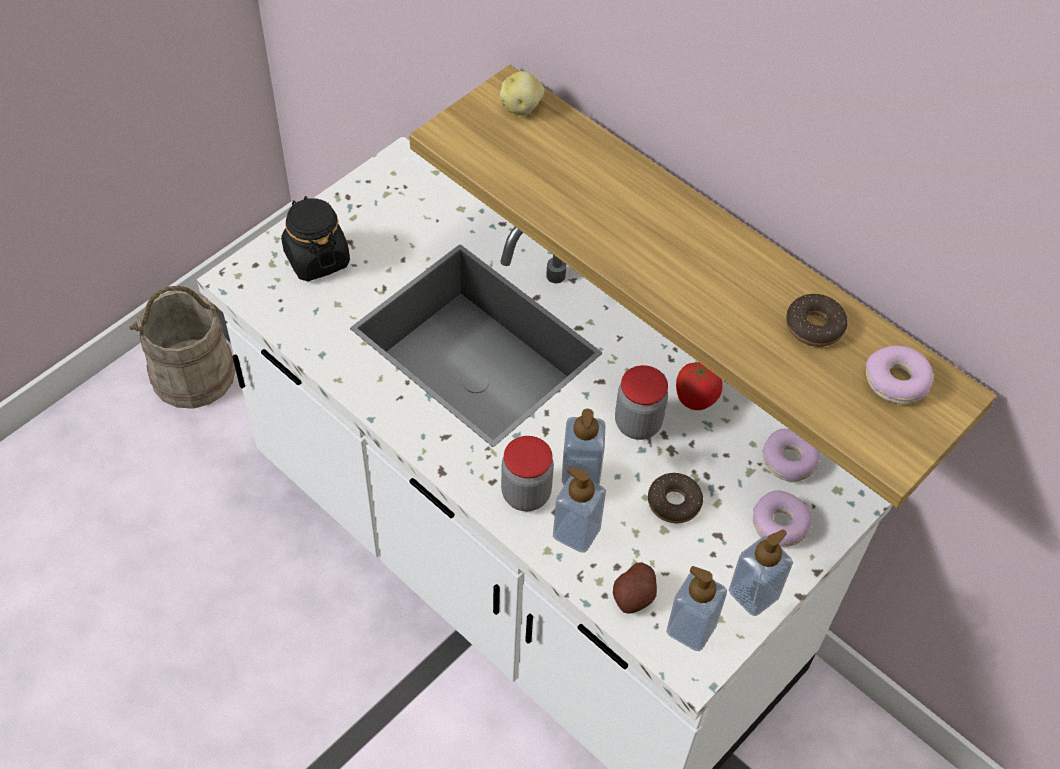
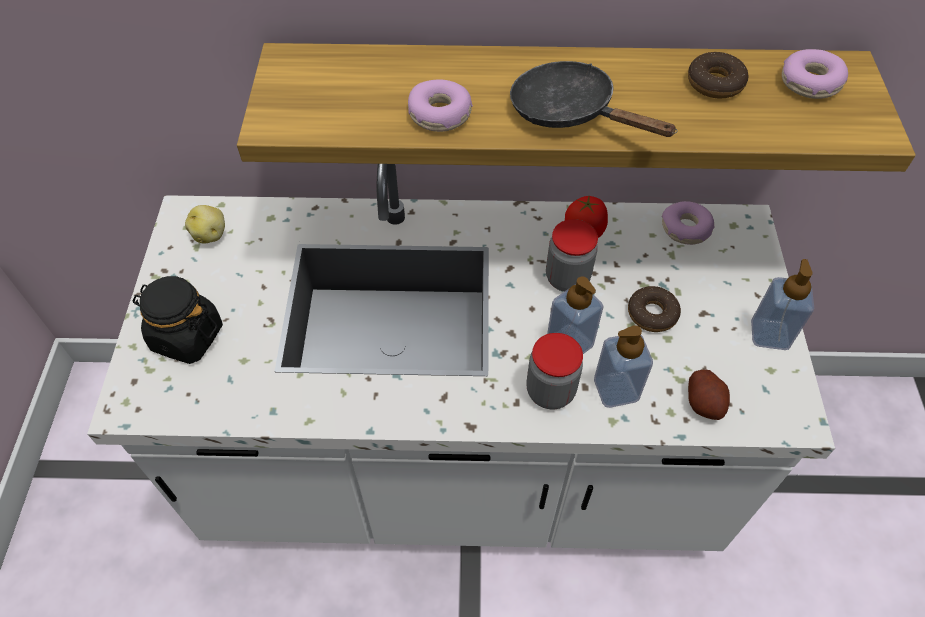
camera: 40 degrees left, 0 degrees up
(193, 373) = (82, 525): beige bucket -> none
(521, 107) = (312, 67): potato -> potato (210, 234)
(666, 269) = (570, 112): none -> black frying pan
(691, 628) = (763, 393): soap dispenser -> none
(779, 525) = (729, 275): donut -> donut (440, 115)

